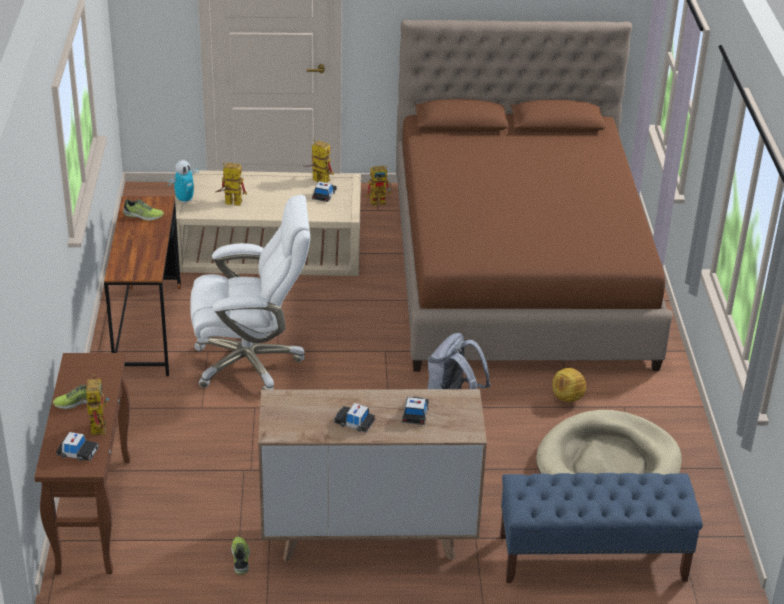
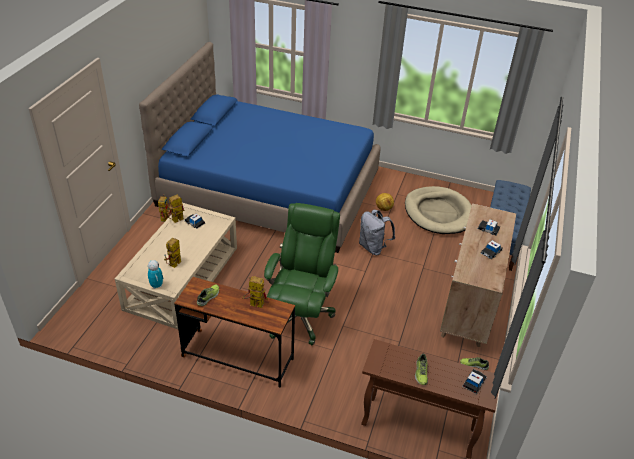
camera: 70 degrees left, 5 degrees up
(96, 424) = (447, 368): toy robot -> toy robot (253, 304)
(251, 365) = (301, 317): white office chair -> green office chair
(518, 270) = (269, 189): brown bed -> blue bed

